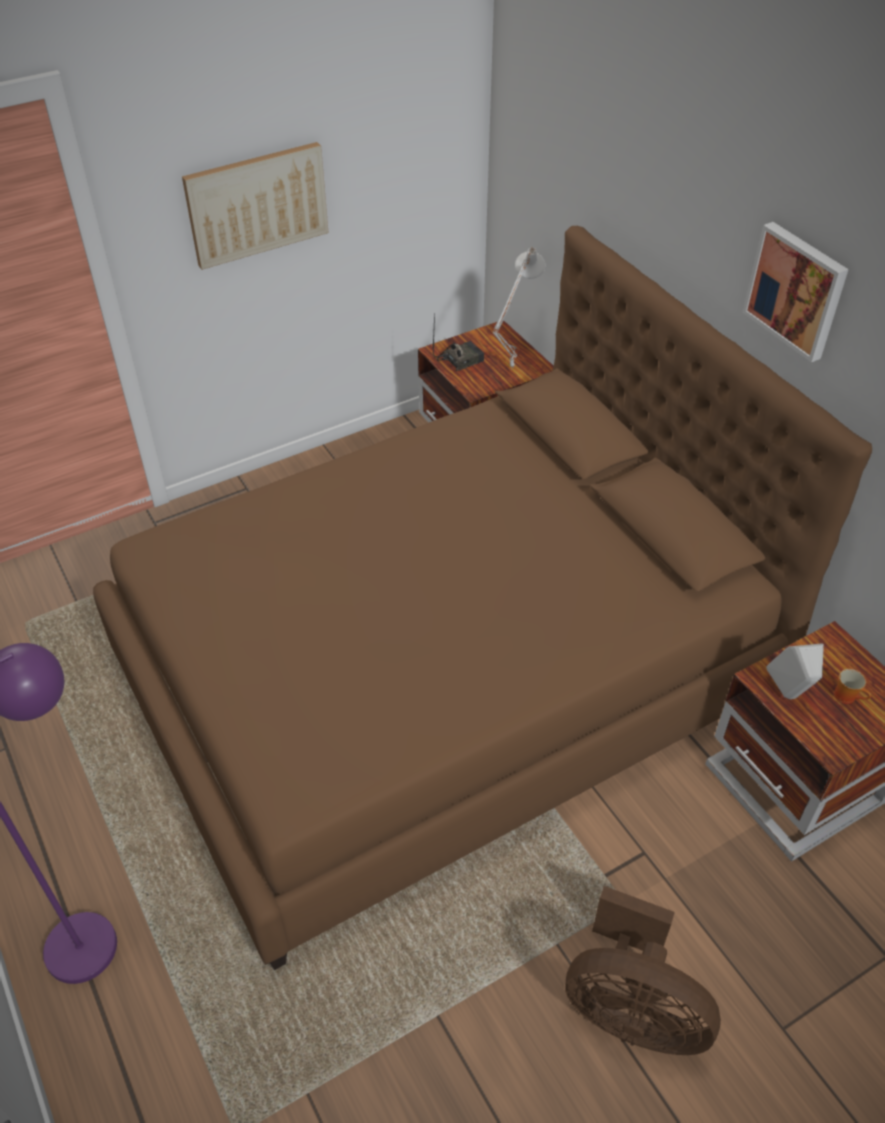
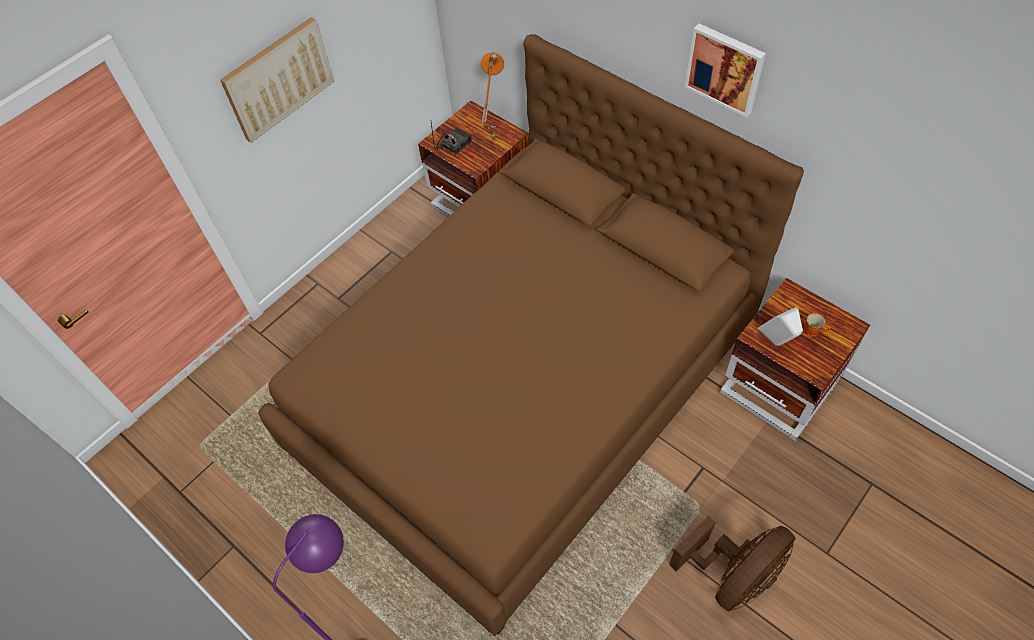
camera: 15 degrees left, 10 degrees up
(510, 367) = (493, 140): white table lamp -> orange table lamp
(631, 1010) = (733, 575): brown fan -> brown fan turned 45 degrees counterclockwise

